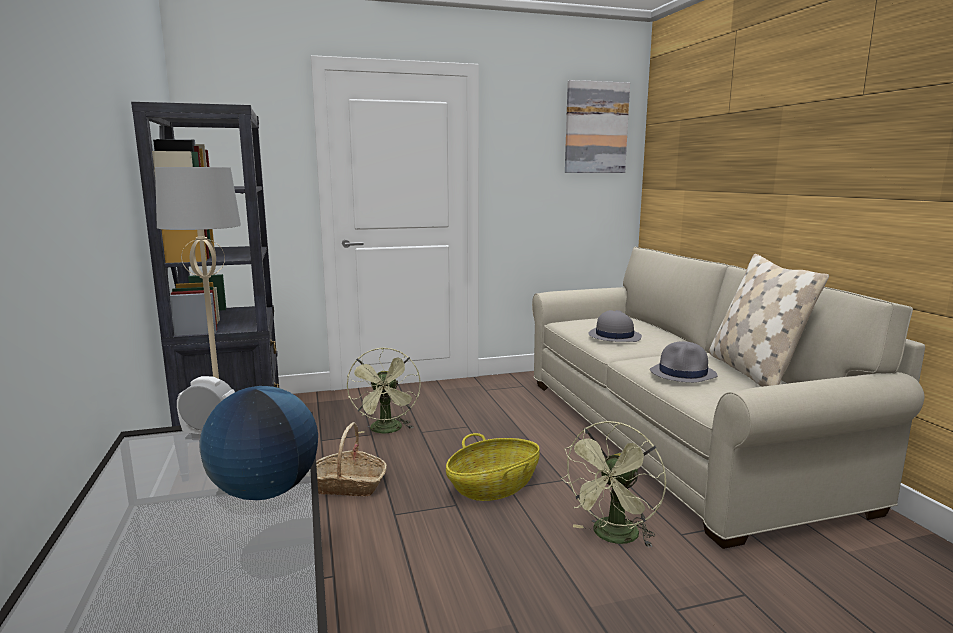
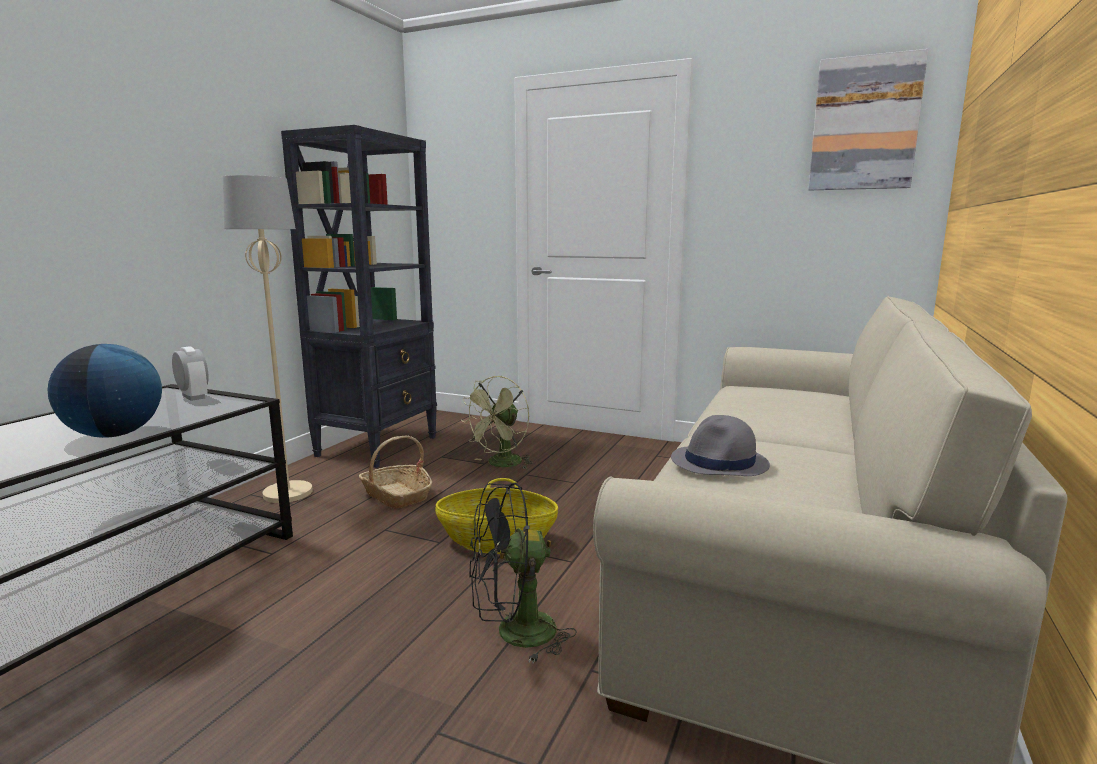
camera: 40 degrees right, 0 degrees up
(613, 537) = (514, 634): green fan -> black fan
(614, 336) = (751, 408): grey hat -> none
(752, 371) = (837, 487): beige pillow -> none

